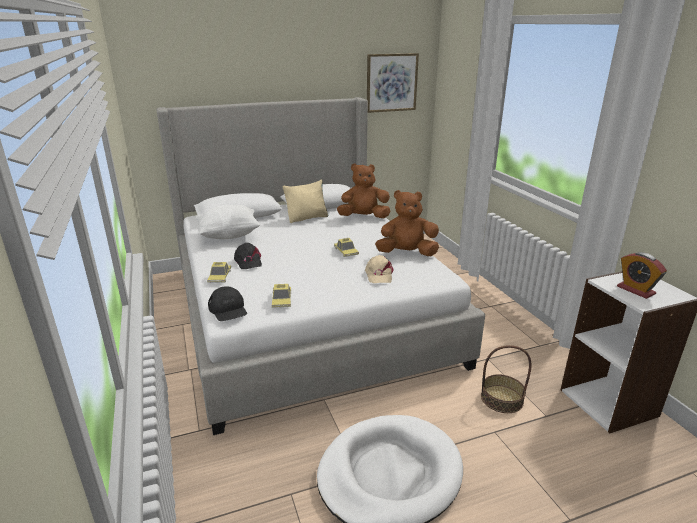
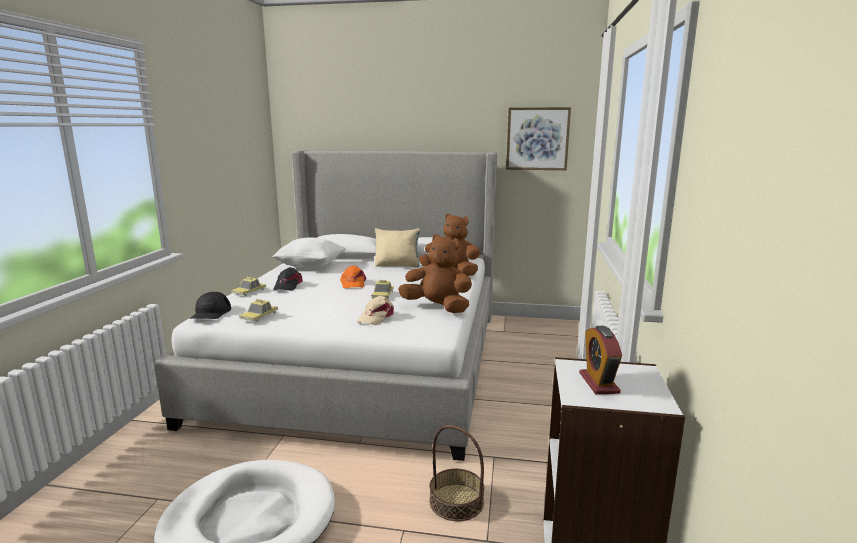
camera: 30 degrees right, 10 degrees down
(302, 245) = (353, 283): none -> orange cap

